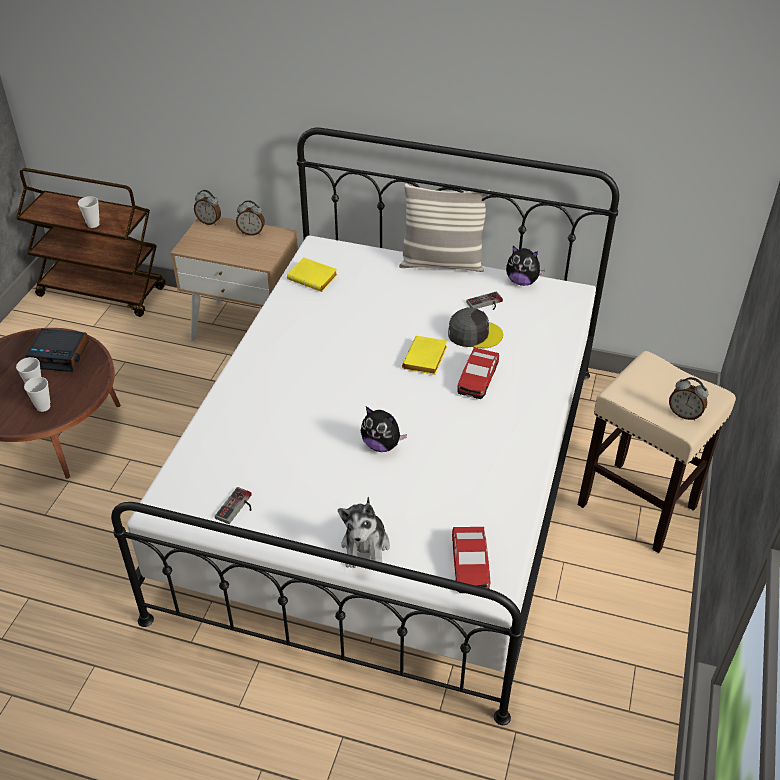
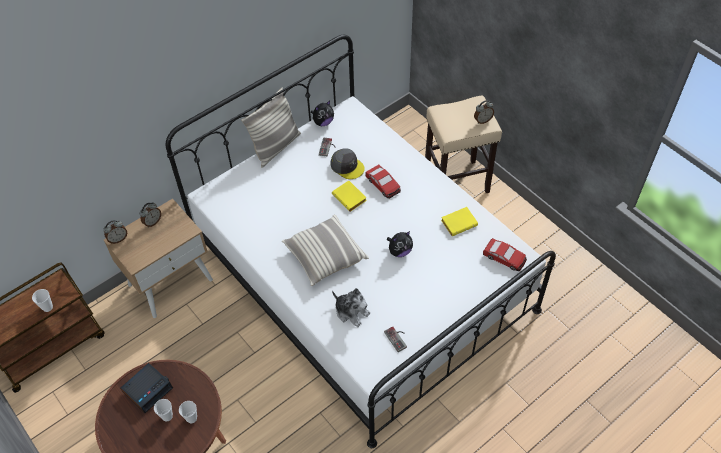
camera: 55 degrees left, 10 degrees up
(313, 380) = (325, 256): none -> pillow
(314, 278) = (234, 212): yellow book -> yellow book (459, 222)
(365, 547) = (464, 294): plush toy -> plush toy (351, 312)
(474, 334) = (347, 166): grey cap -> grey cap turned 90 degrees clockwise

